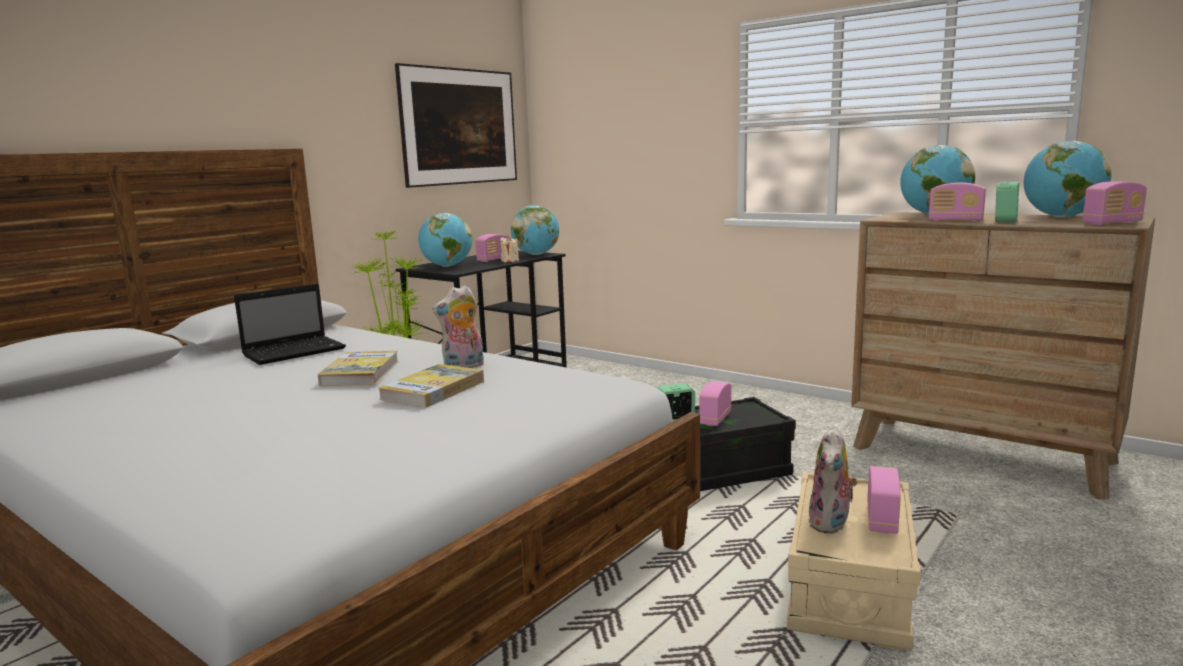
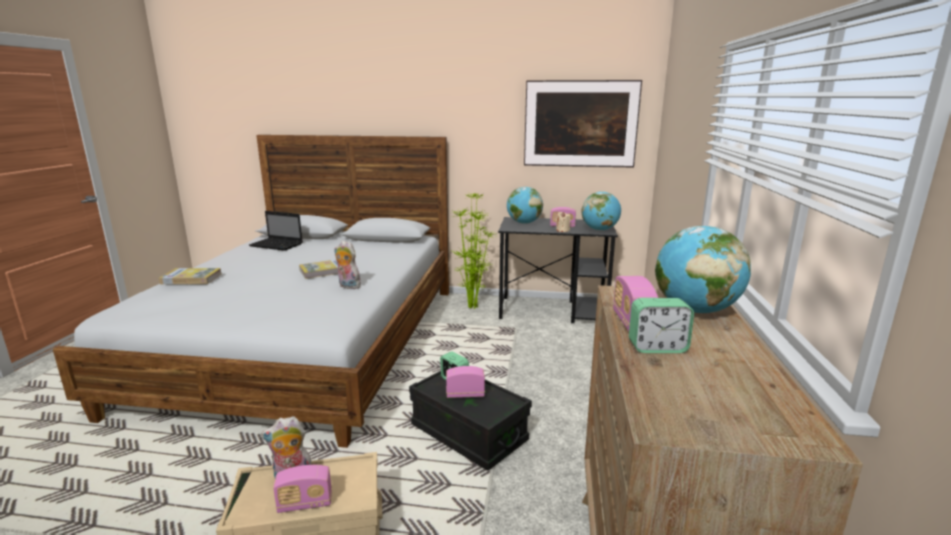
camera: 60 degrees right, 5 degrees up
(296, 351) = (360, 250): laptop -> laptop (277, 245)
(433, 390) = (300, 291): book -> book (191, 279)
(1061, 217) = (749, 382): globe -> none
(1112, 223) = (683, 416): radio -> none

